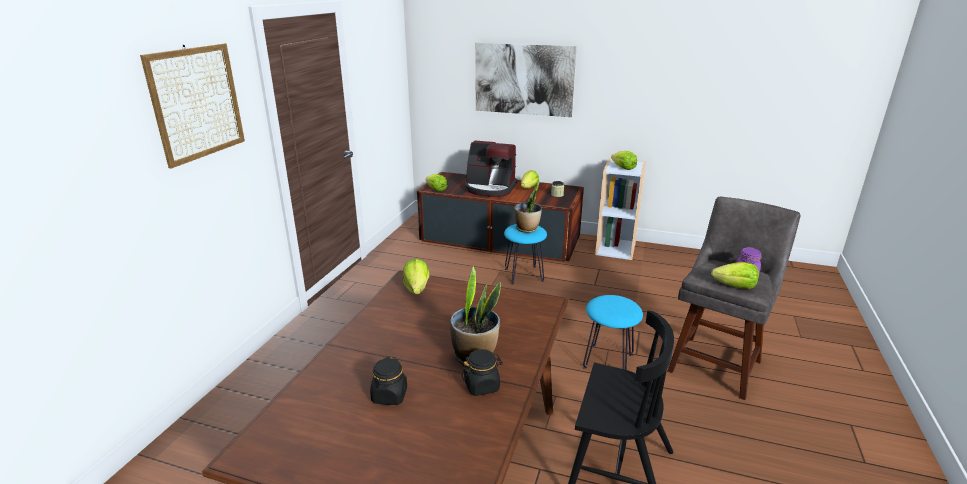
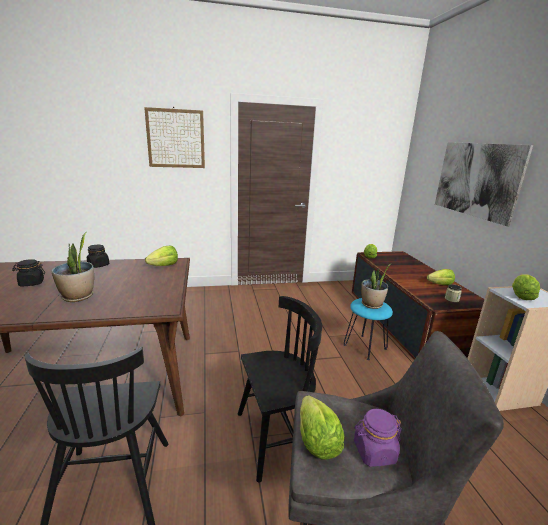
camera: 60 degrees right, 5 degrees down
(482, 386) = (38, 305): black jar -> black jar (98, 265)
(490, 188) = (407, 271): coffee machine -> none
(608, 361) = (278, 436): turquoise stool -> black chair

